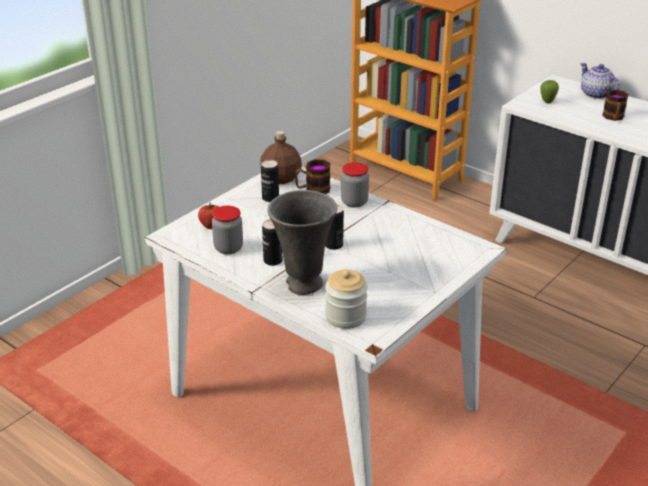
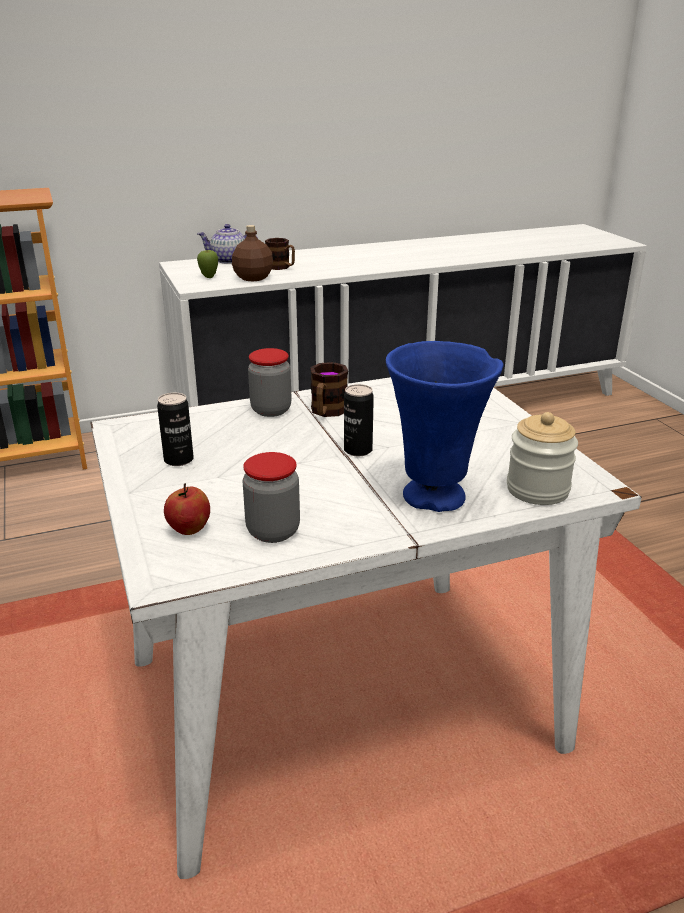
camera: 60 degrees left, 5 degrees down
(273, 261) = (349, 504): can -> none
(281, 178) = (137, 437): brown bottle -> brown bottle (253, 278)
(303, 285) = (435, 498): grey vase -> blue vase
(312, 190) = (202, 426): mug -> mug (327, 412)

